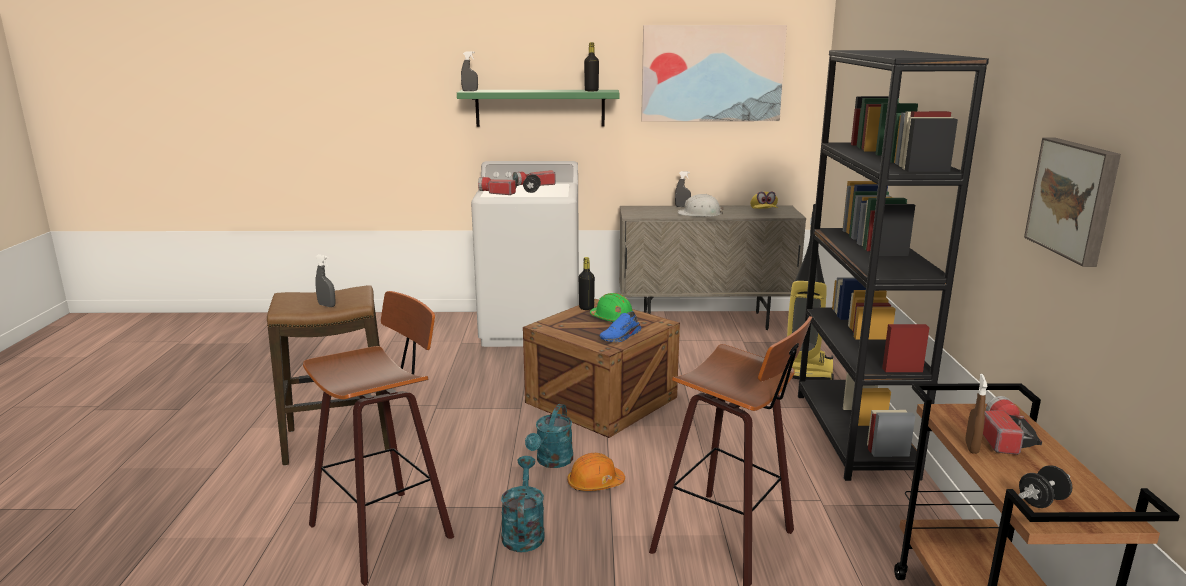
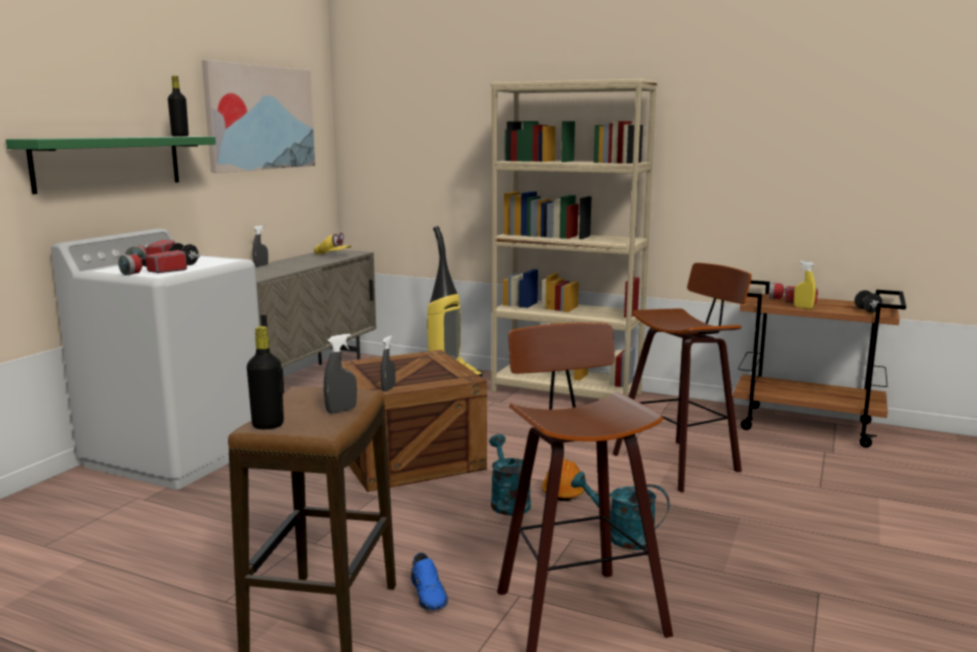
camera: 65 degrees left, 5 degrees down
(470, 91) = (42, 138): grey spray bottle -> grey spray bottle (388, 389)
(552, 462) = (508, 501): turquoise watering can -> turquoise watering can turned 150 degrees counterclockwise
(586, 308) = (353, 369): black bottle -> black bottle (268, 425)
(612, 319) = (399, 366): green hard hat -> none
(621, 337) = (447, 370): blue shoe -> blue shoe (429, 594)
(700, 214) = (298, 266): white hard hat -> none
(854, 434) = (566, 393): black bookcase -> beige bookcase
(971, 447) = (803, 307): brown spray bottle -> yellow spray bottle
(1075, 199) = (768, 157): picture -> none

